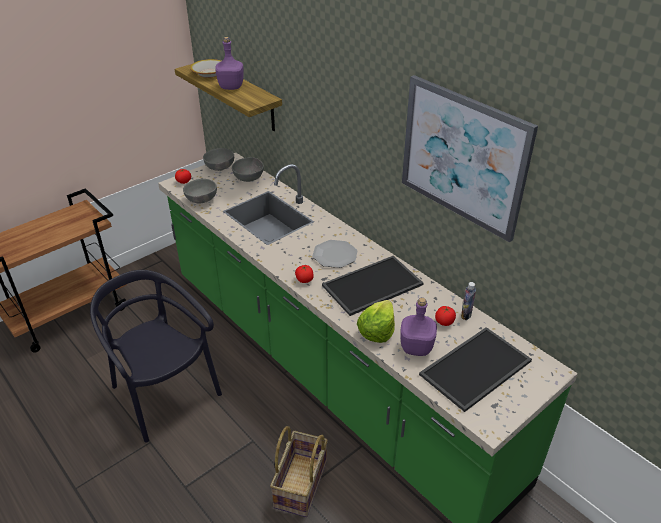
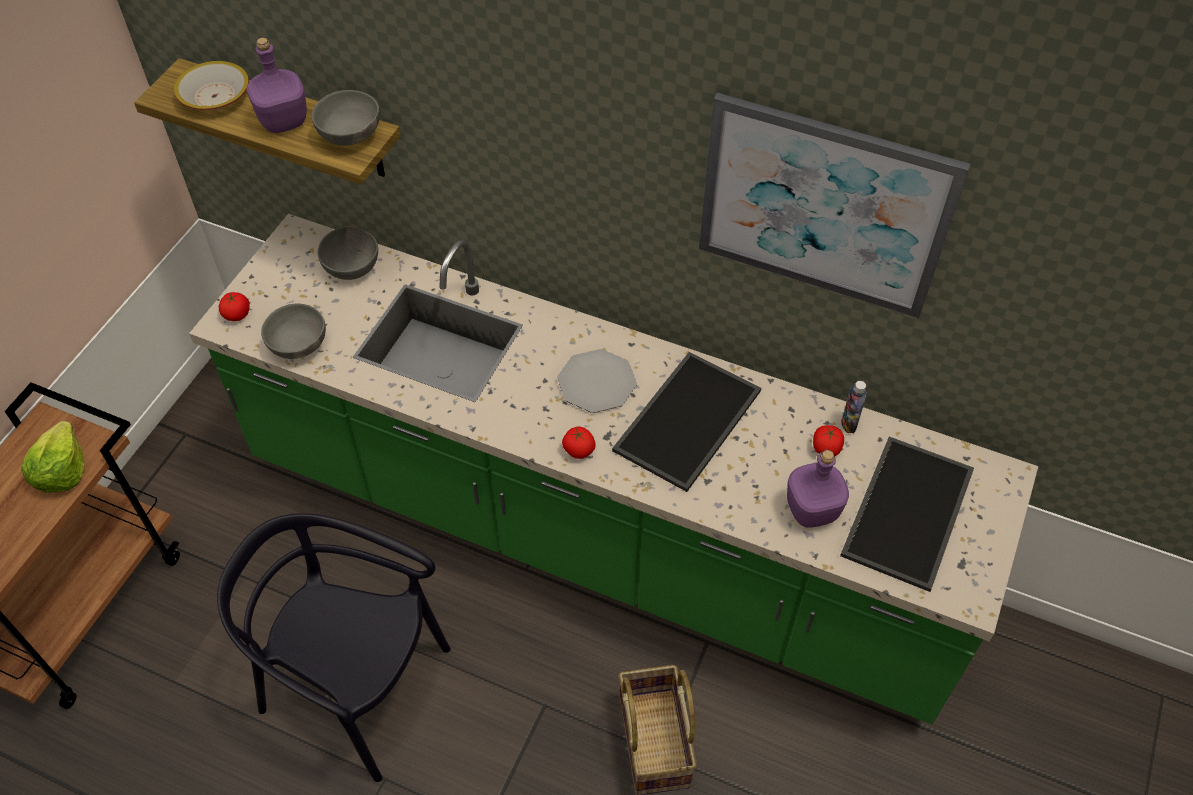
camera: 25 degrees left, 15 degrees up
(220, 168) = (283, 261): grey bowl -> grey bowl (351, 136)
(376, 331) = (741, 503): lettuce -> lettuce (61, 471)

